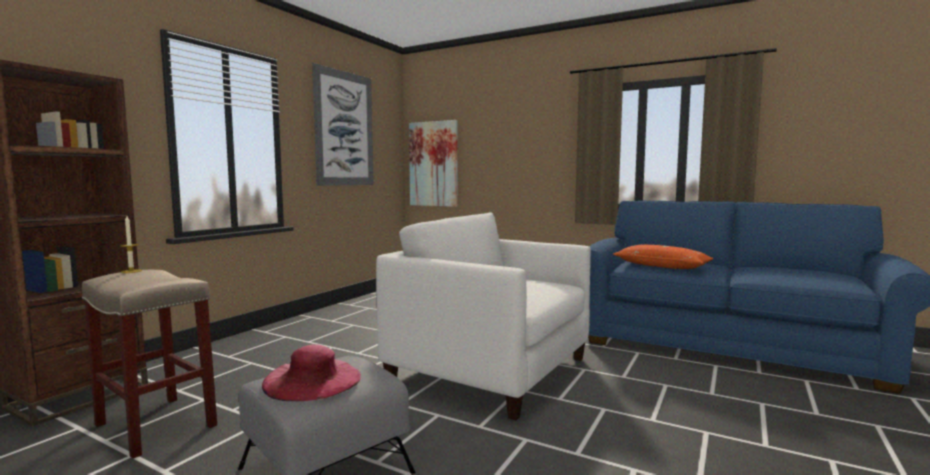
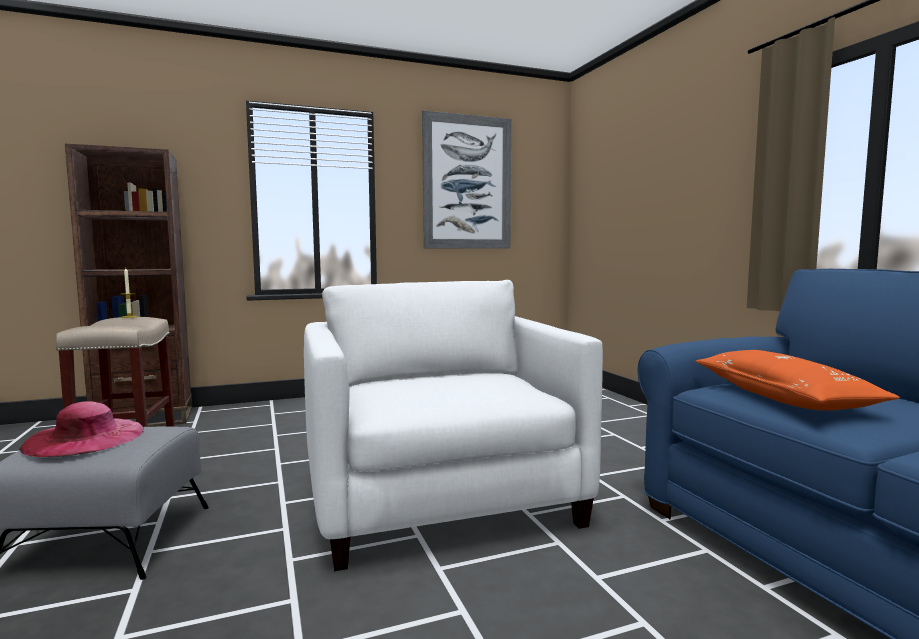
camera: 40 degrees right, 0 degrees up
(433, 164) = (593, 220): picture -> none

